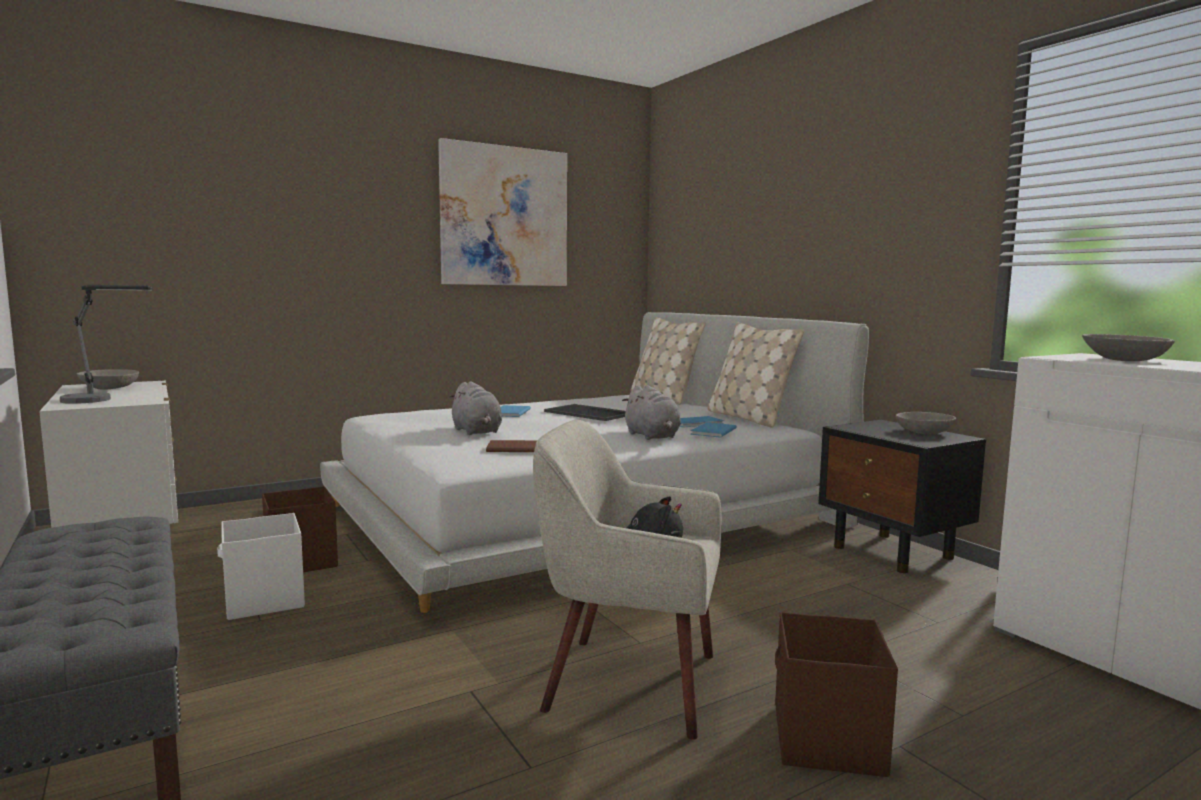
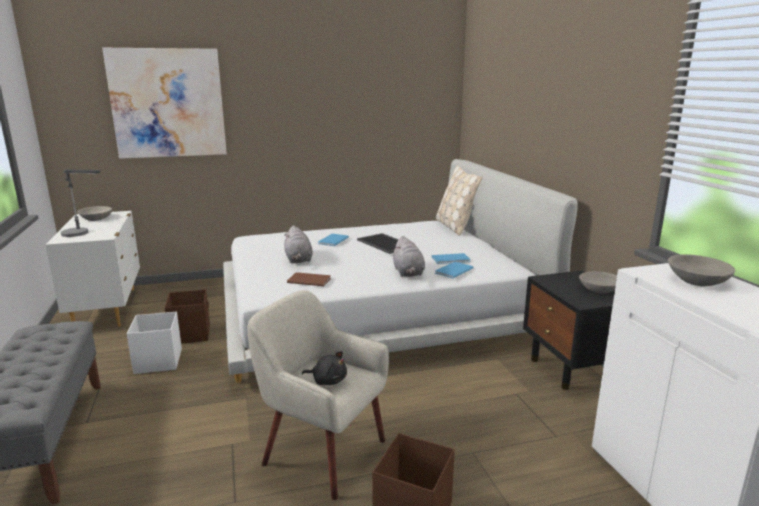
camera: 15 degrees right, 10 degrees up
(505, 216) = (348, 93): picture -> picture (168, 103)
(748, 418) = (495, 255): beige pillow -> none

